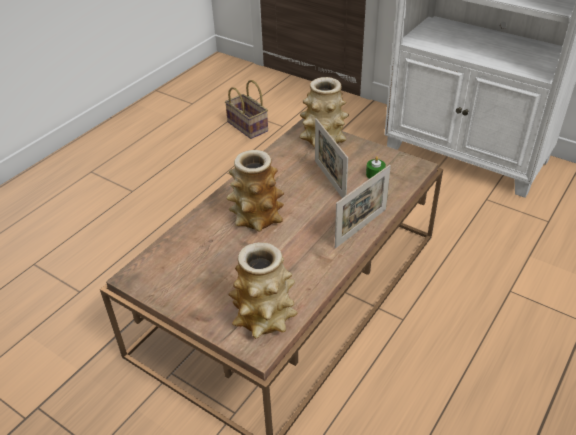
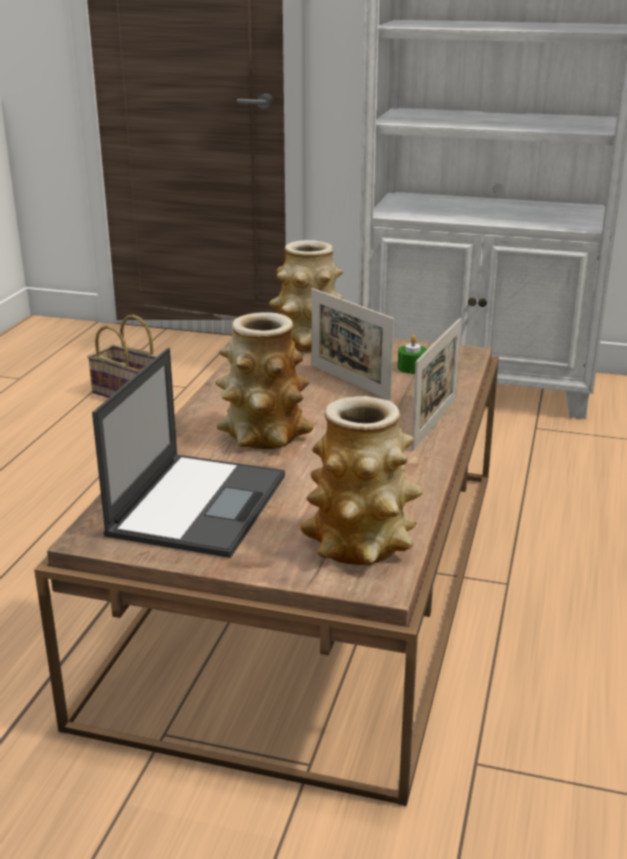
camera: 20 degrees left, 15 degrees down
(195, 265) = (199, 503): none -> laptop

